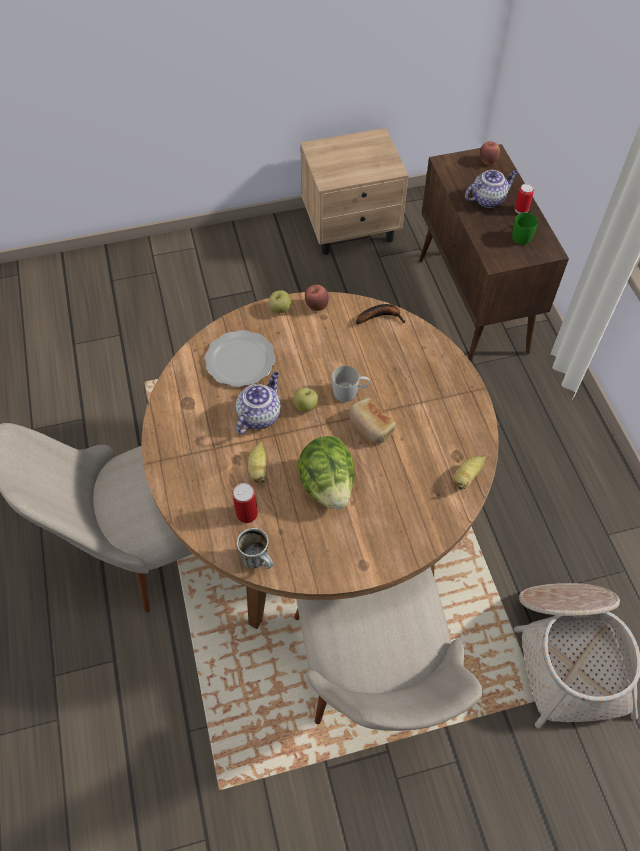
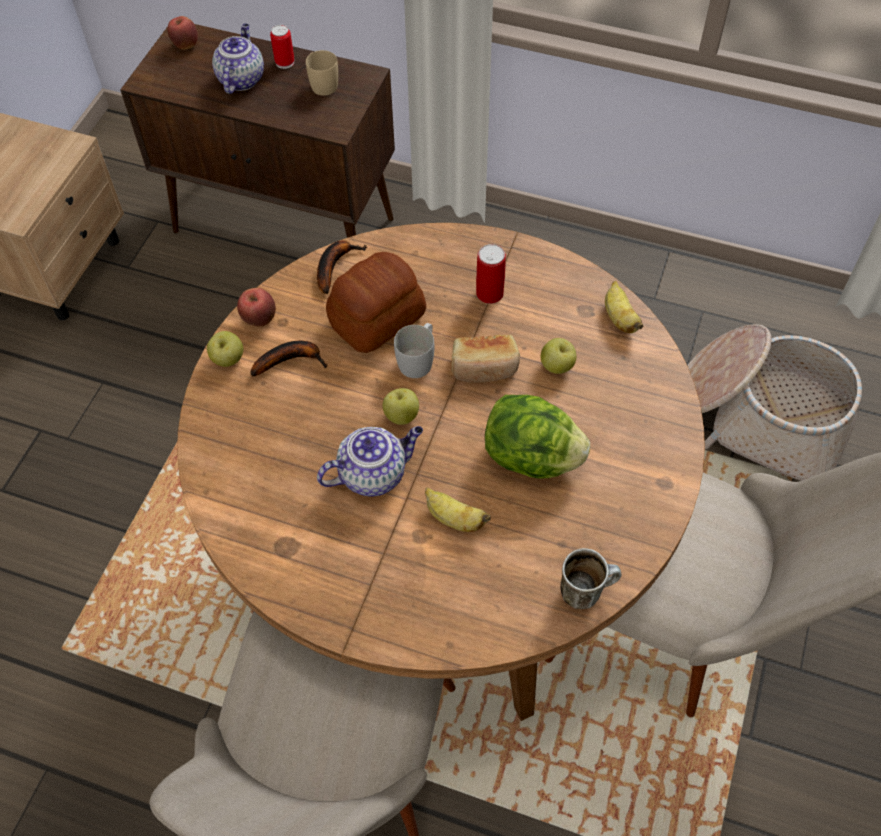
camera: 55 degrees left, 0 degrees up
(240, 361) = (271, 449): plate -> none
(247, 513) = (510, 568): can -> can (489, 293)
(259, 415) = (373, 473): teapot -> teapot turned 90 degrees clockwise
(302, 335) = (291, 360): none -> banana
(361, 356) = (375, 319): none -> bread
(402, 463) = (557, 366): none -> apple
(523, 235) = (322, 83): green mug -> beige mug

